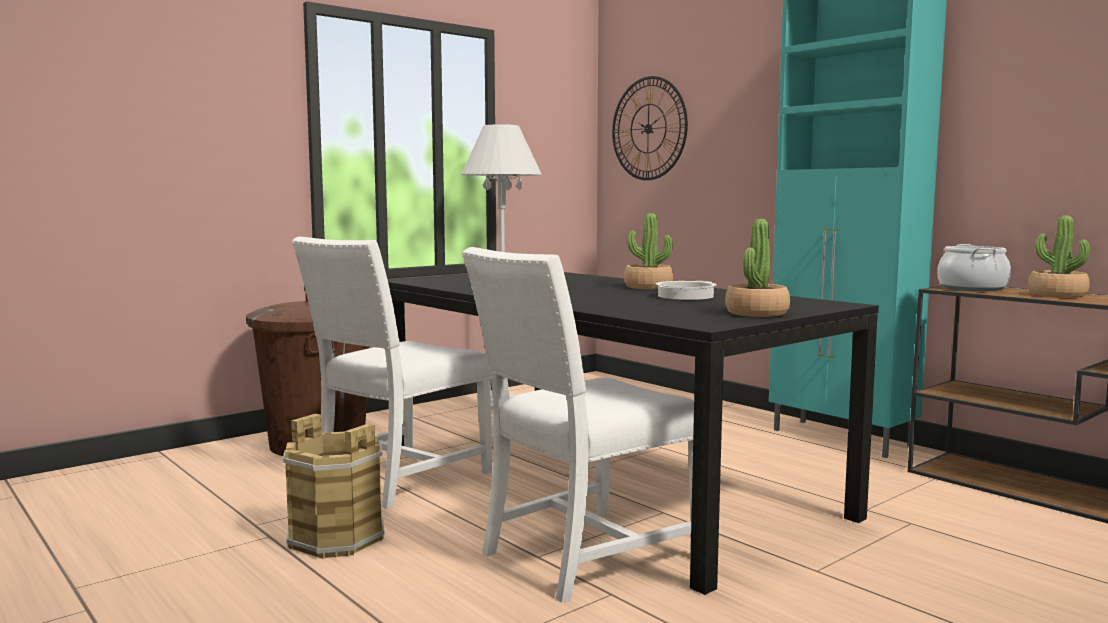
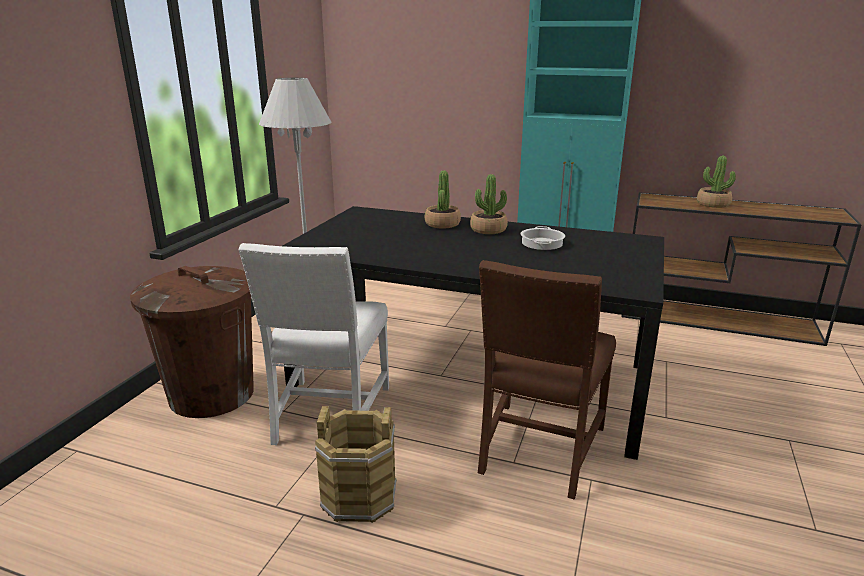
camera: 30 degrees left, 15 degrees up
(583, 555) = (538, 451): white chair -> brown chair
(648, 128) = (380, 66): wall clock -> none
(756, 313) = (631, 265): potted plant -> potted plant (442, 224)
(972, 288) = (661, 200): cooking pot -> none

